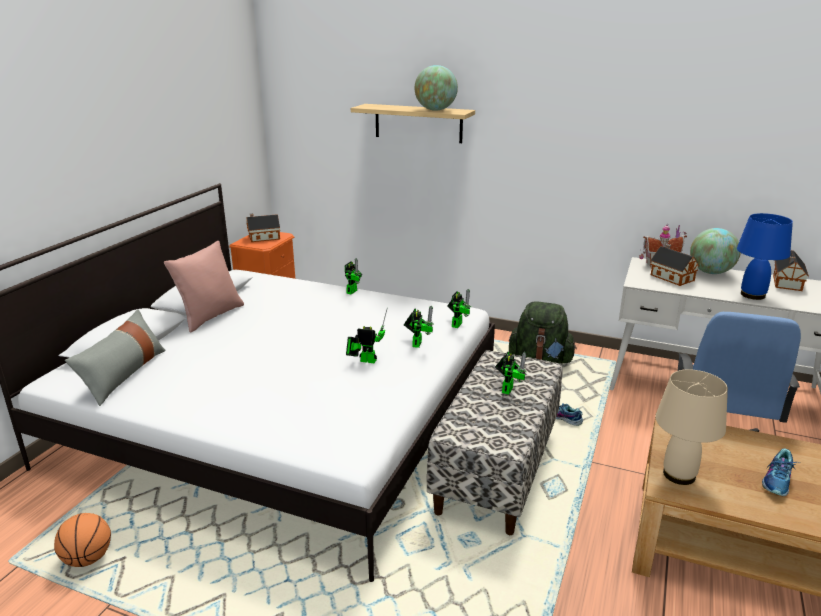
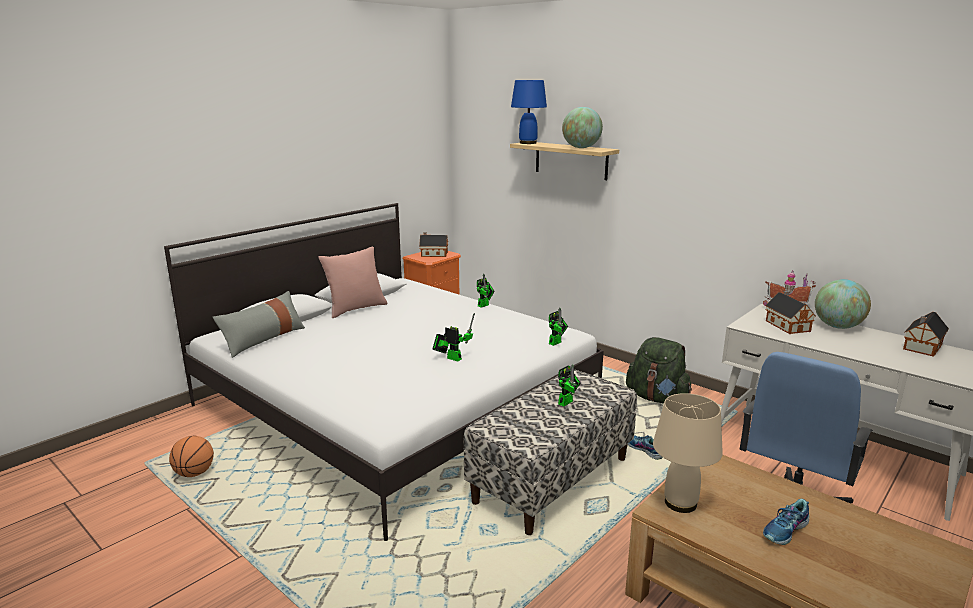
camera: 20 degrees right, 5 degrees down
(417, 342) = (507, 351): toy robot -> none
(752, 295) = (866, 352): blue table lamp -> blue table lamp (527, 143)

